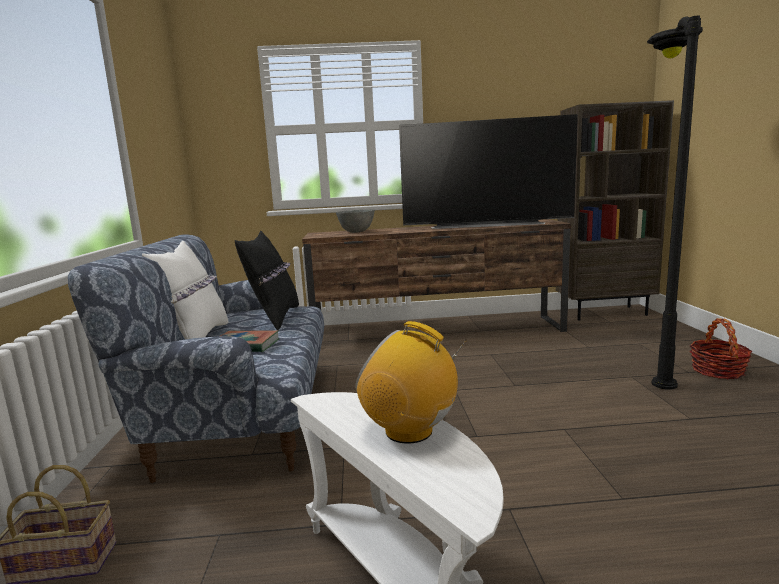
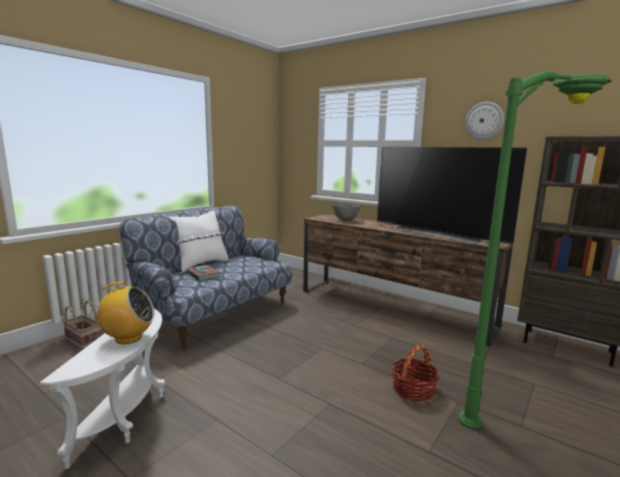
camera: 40 degrees right, 0 degrees up
(274, 318) = (248, 264): black pillow -> none
(410, 431) = (128, 338): radio -> radio turned 105 degrees clockwise
(494, 94) = (484, 120): none -> wall clock
(653, 359) = (513, 401): black floor lamp -> green floor lamp
(717, 371) = (554, 441): basket -> basket (413, 390)

